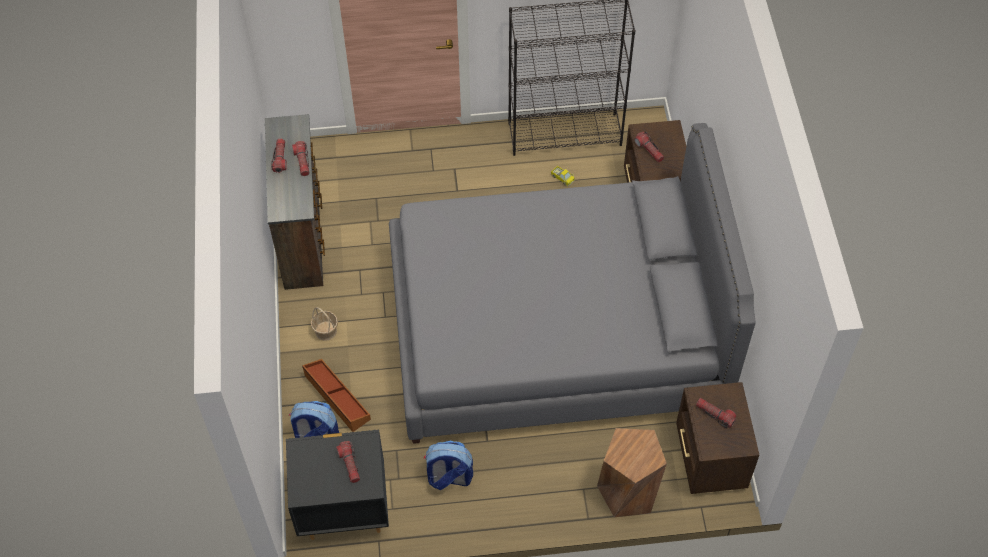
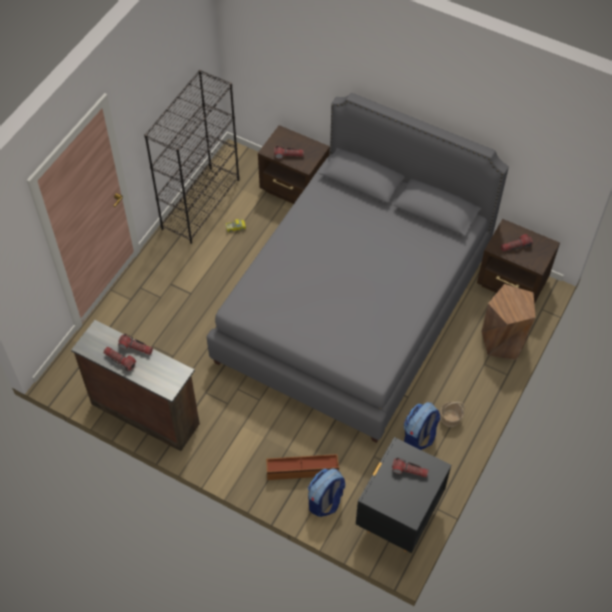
camera: 55 degrees left, 0 degrees up
(326, 331) = (240, 444): basket -> basket (450, 418)

